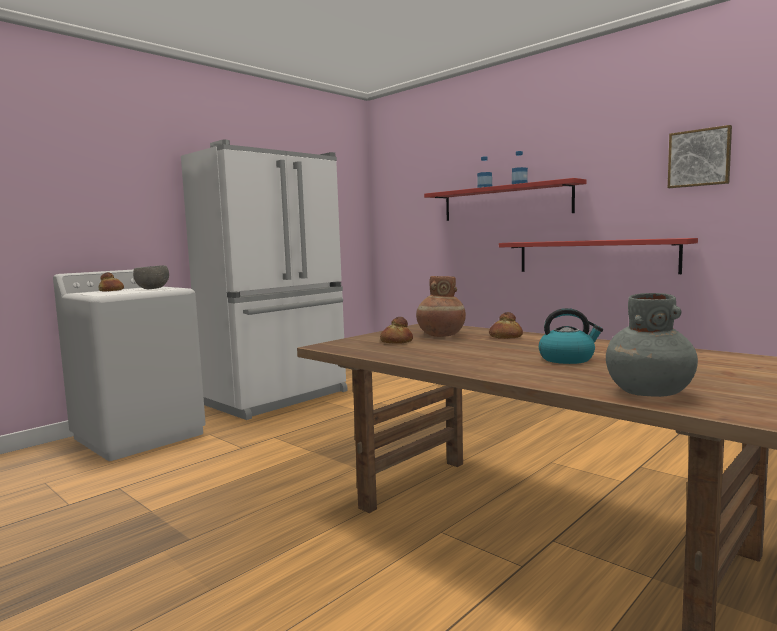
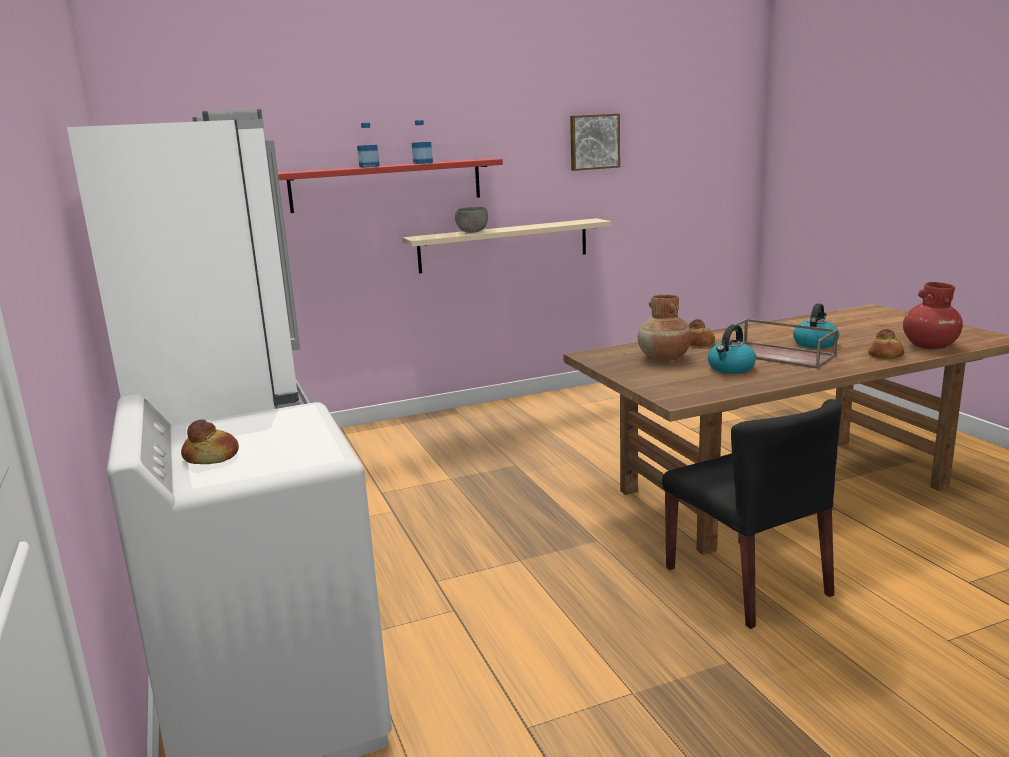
camera: 65 degrees left, 10 degrees up
(152, 289) = (265, 425): grey bowl -> grey bowl (472, 232)
(319, 533) = (747, 581): none -> black chair
(396, 341) = (683, 374): bread -> bread (886, 355)
(429, 348) = (731, 368): none -> kettle
(499, 354) = (780, 355): none -> brown tray
(594, 256) = (504, 245): red shelf -> beige shelf
(649, 393) = (929, 346): grey vase -> red vase

